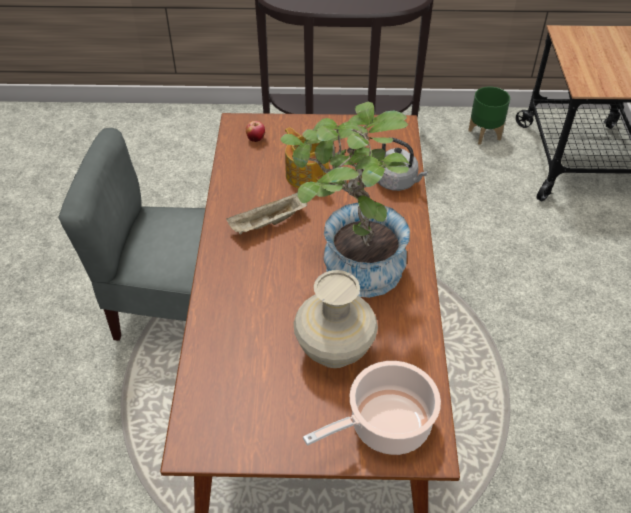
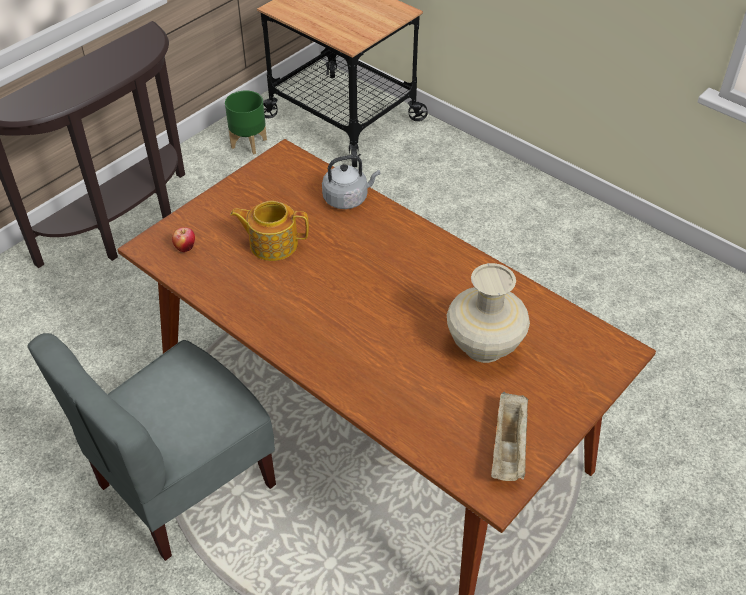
camera: 50 degrees left, 0 degrees up
(268, 224) = (302, 303): beige tray -> beige tray (509, 448)
(351, 266) = (408, 283): potted plant -> none
(385, 426) = (580, 362): cooking pot -> none

